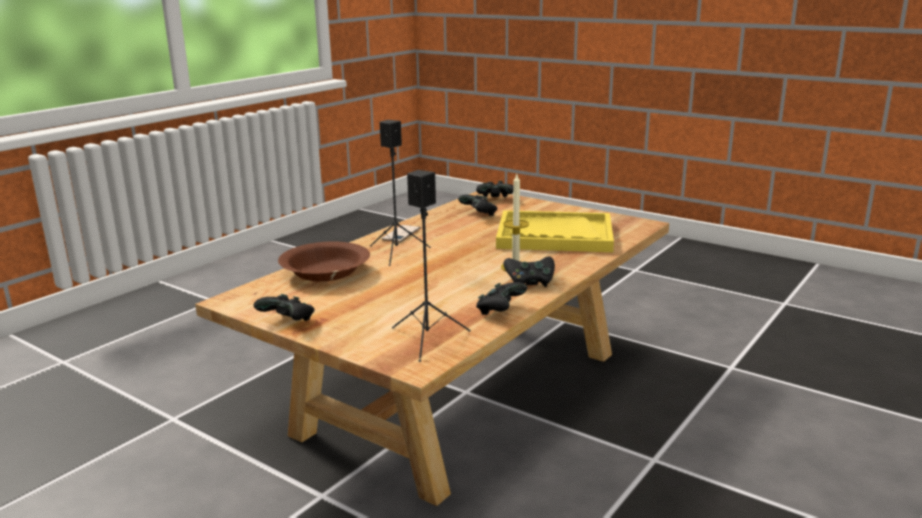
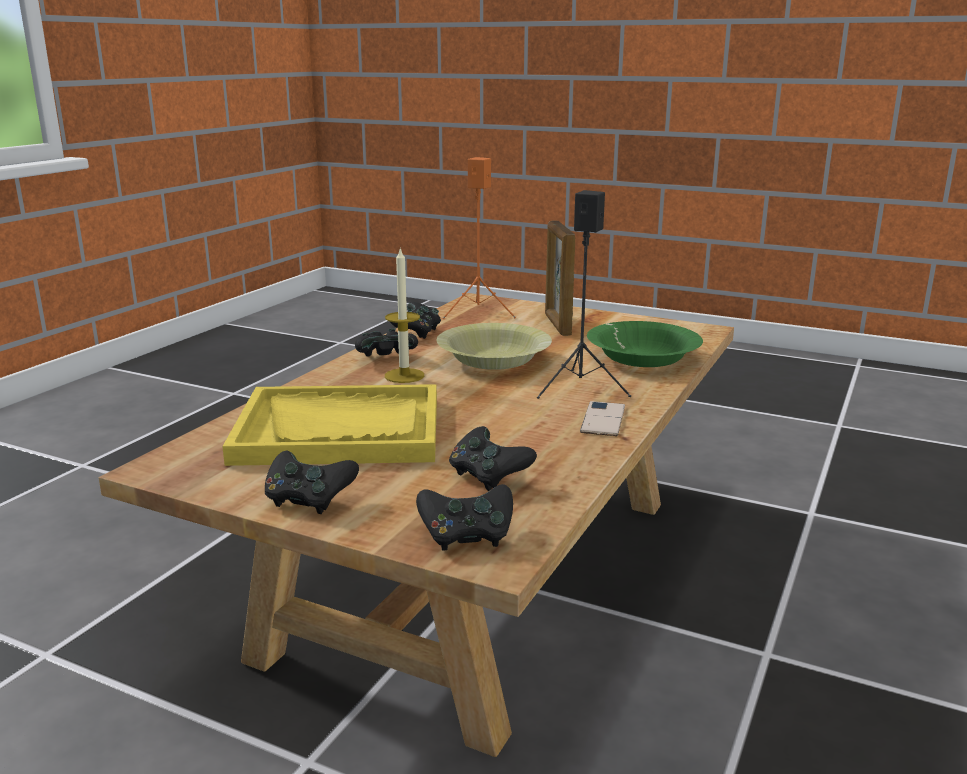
camera: 170 degrees right, 0 degrees up
(288, 321) = (616, 317): black game controller -> black game controller (308, 500)
(325, 273) = (643, 358): brown bowl -> green bowl
(358, 314) = (557, 325): none -> picture frame
(428, 339) = (477, 313): black speaker -> orange speaker
(443, 276) = (494, 360): none -> yellow bowl

